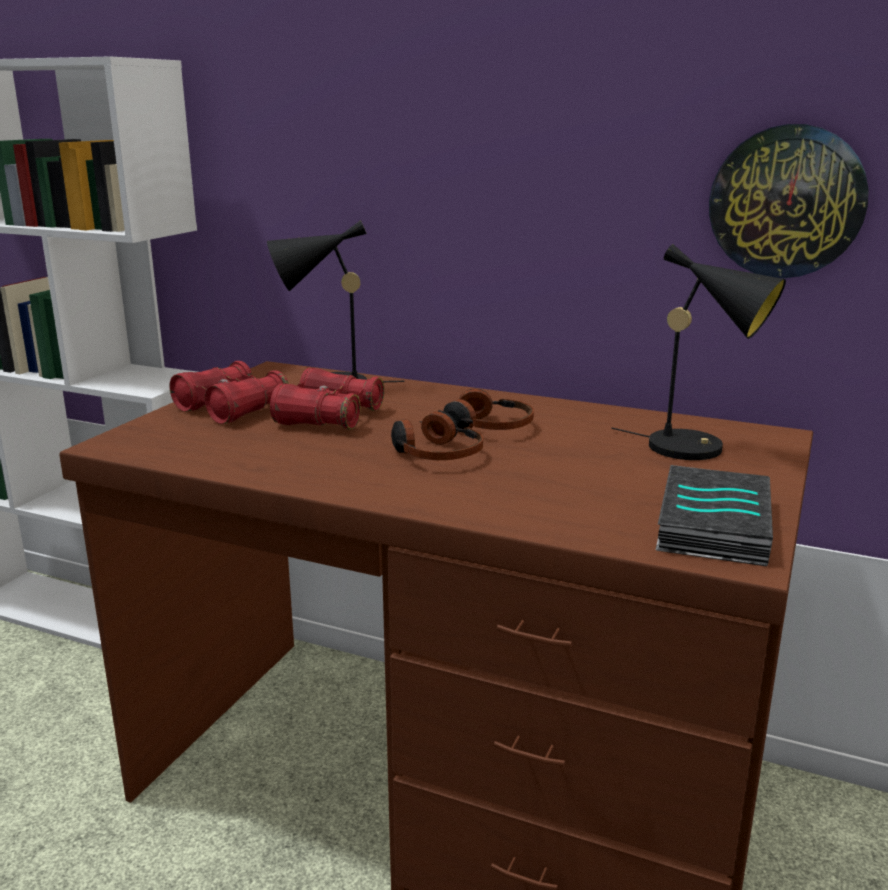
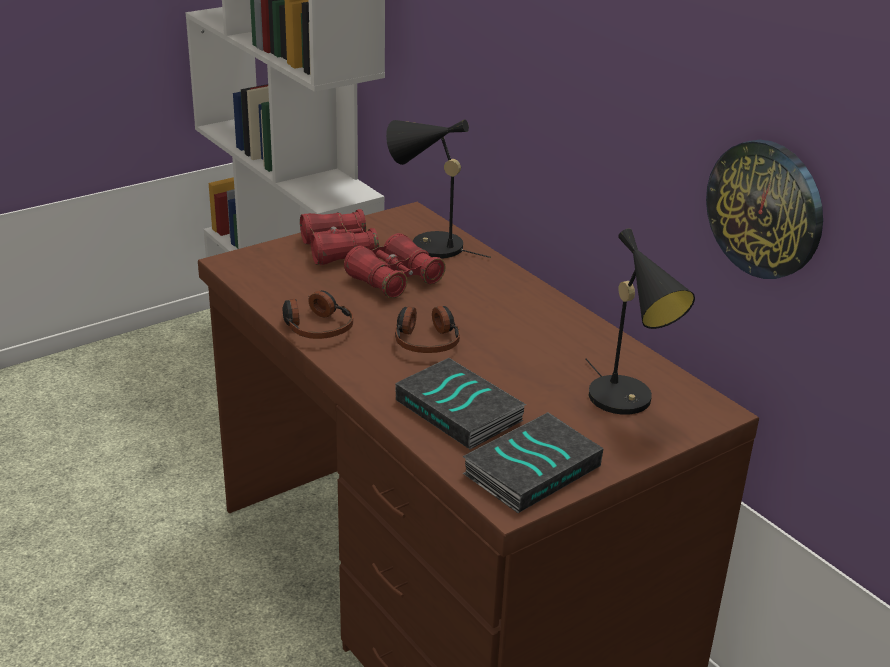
camera: 30 degrees right, 10 degrees up
(486, 426) = (496, 325): headphones -> headphones (316, 327)
(563, 498) = (461, 410): none -> book

